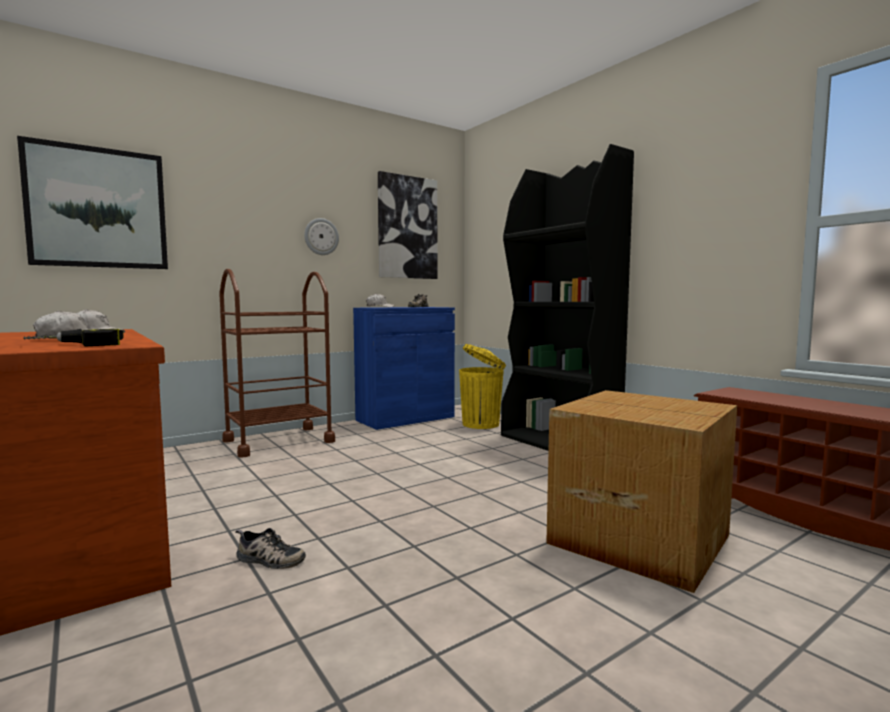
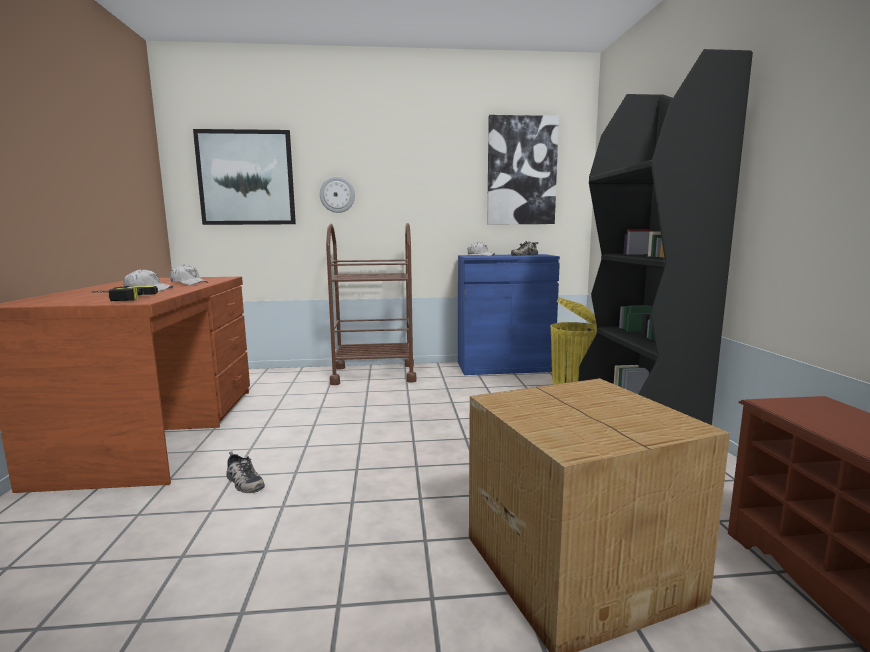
camera: 30 degrees right, 5 degrees up
(321, 236) = (427, 187): wall clock -> wall clock (337, 195)

